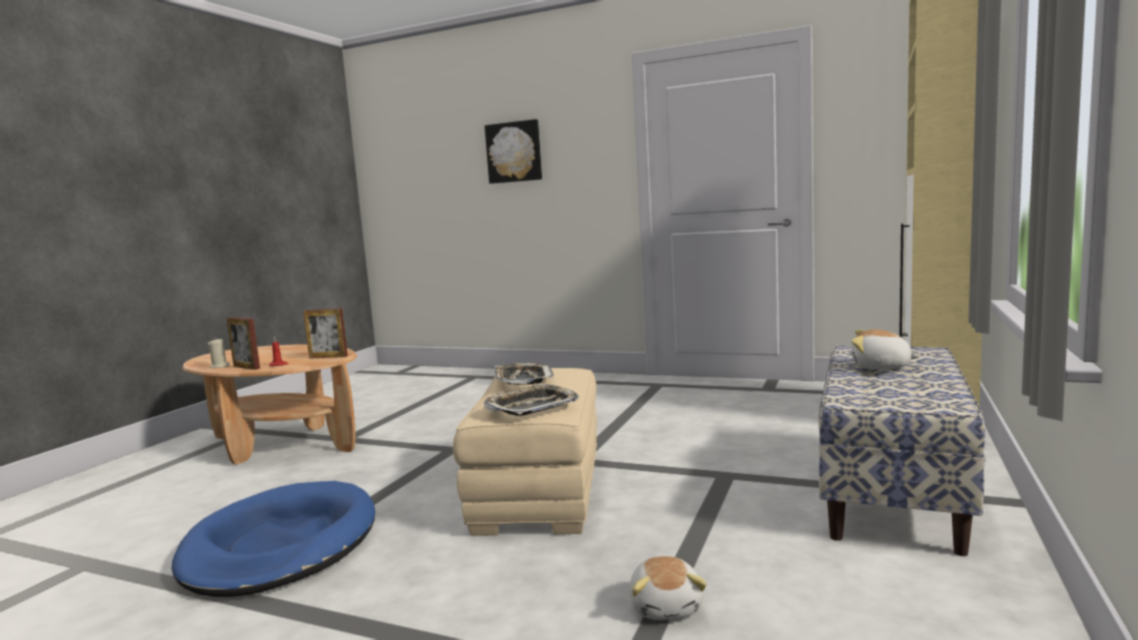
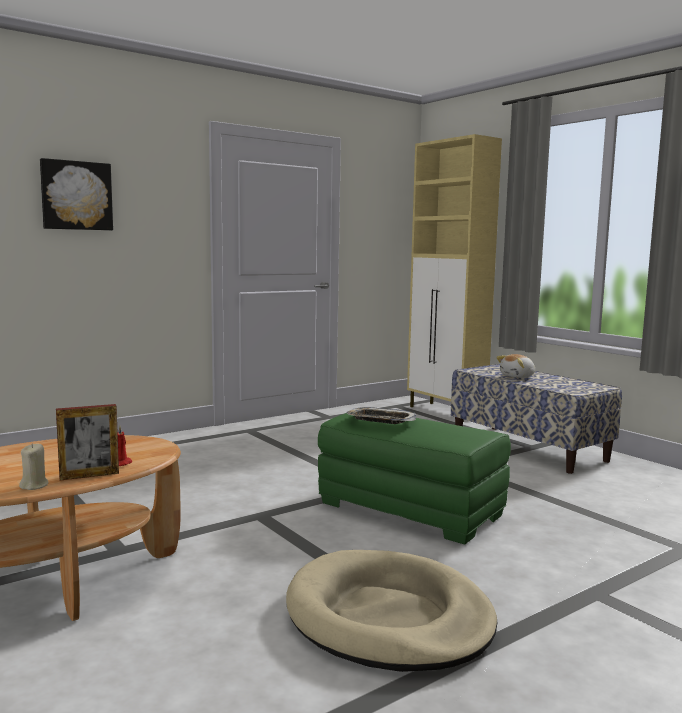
camera: 60 degrees left, 0 degrees up
(280, 545) = (388, 617): blue dog bed -> beige dog bed
(328, 357) = (140, 444): picture frame -> none
(532, 407) = (465, 431): tray -> none
(540, 491) = (412, 509): beige ottoman -> green ottoman
(667, 606) = (613, 521): plush toy -> none

